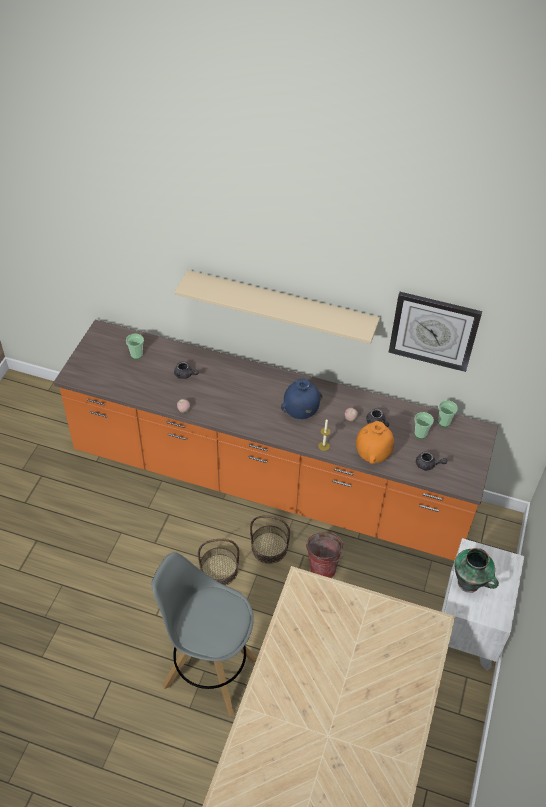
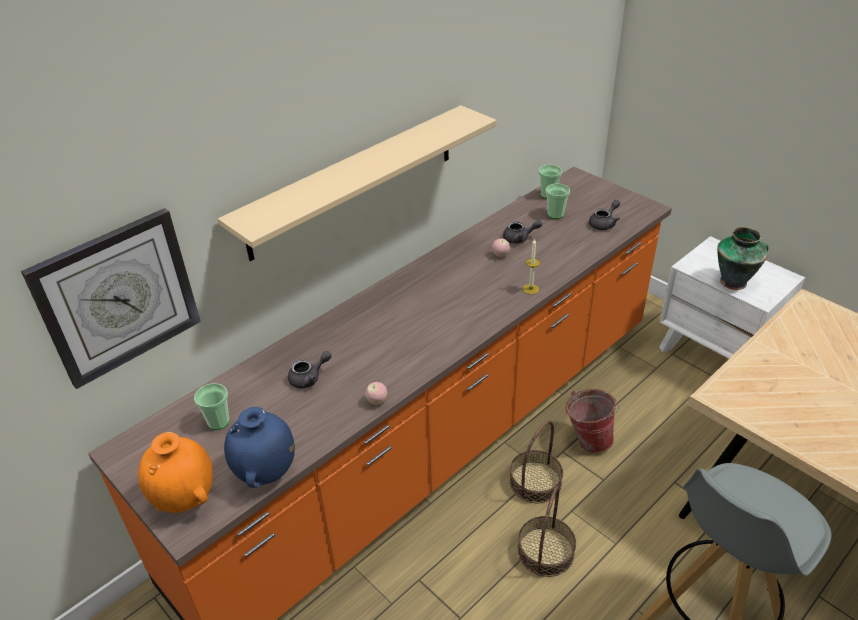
camera: 60 degrees left, 10 degrees down
(300, 413) = (463, 291): blue vase -> blue vase (266, 472)
(372, 455) = (568, 257): orange vase -> orange vase (185, 499)
(434, 331) = (510, 82): wall clock -> wall clock (118, 297)

